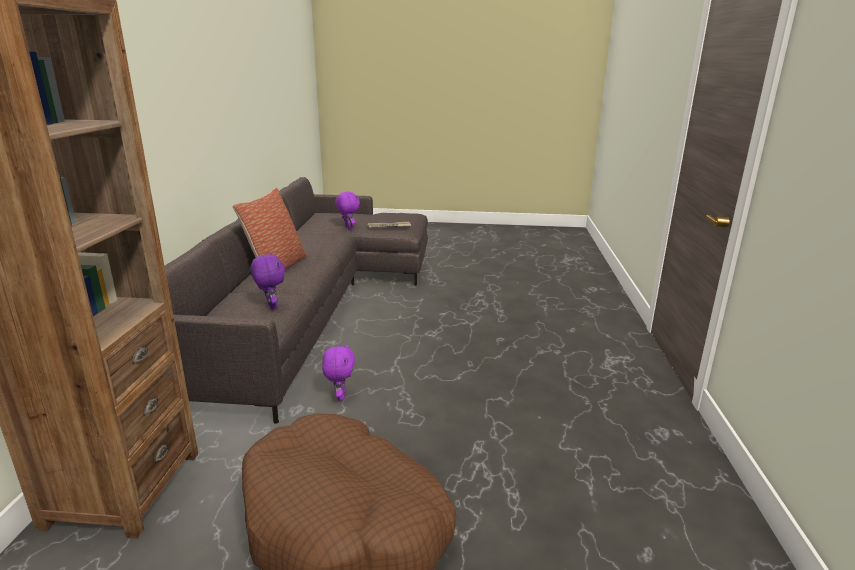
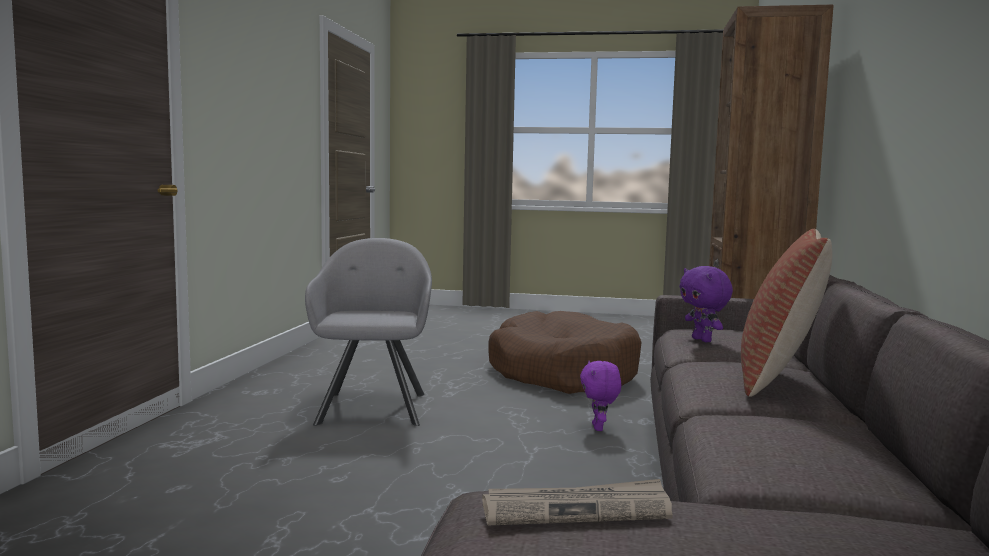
camera: 175 degrees left, 15 degrees down
(348, 228) = (751, 518): purple plush toy -> none
(535, 414) = (373, 406): none -> grey armchair

